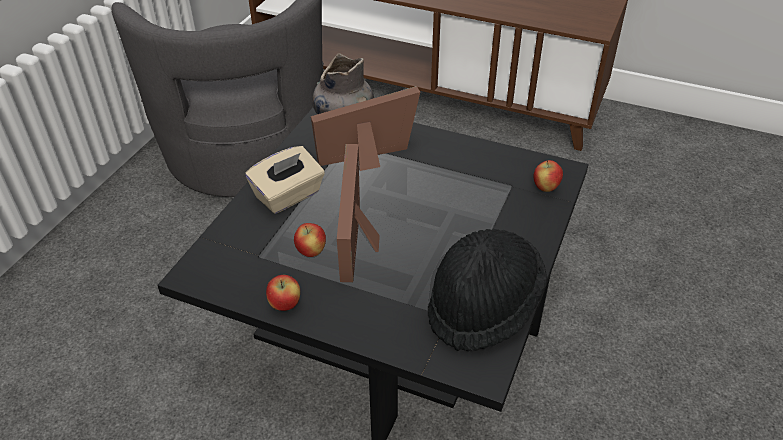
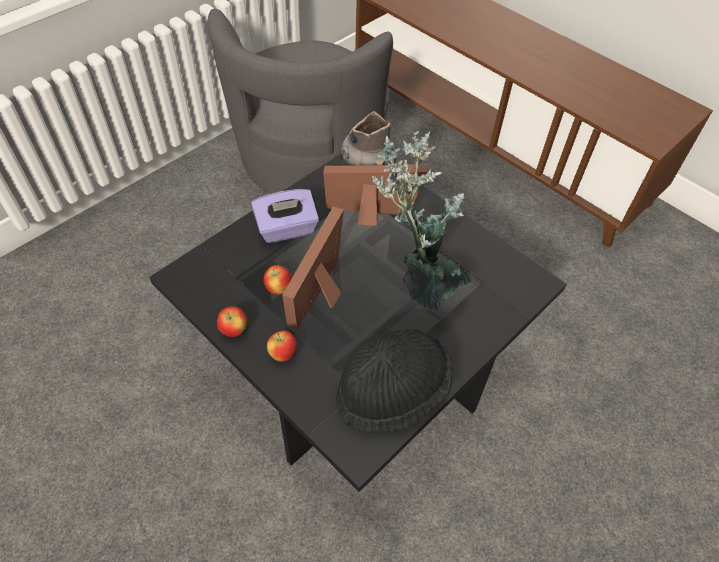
camera: 20 degrees right, 10 degrees up
(288, 196) = (287, 229): beige tissue box -> purple tissue box
(452, 201) = (420, 280): none -> potted plant
(545, 188) = (511, 295): apple -> apple (283, 354)

